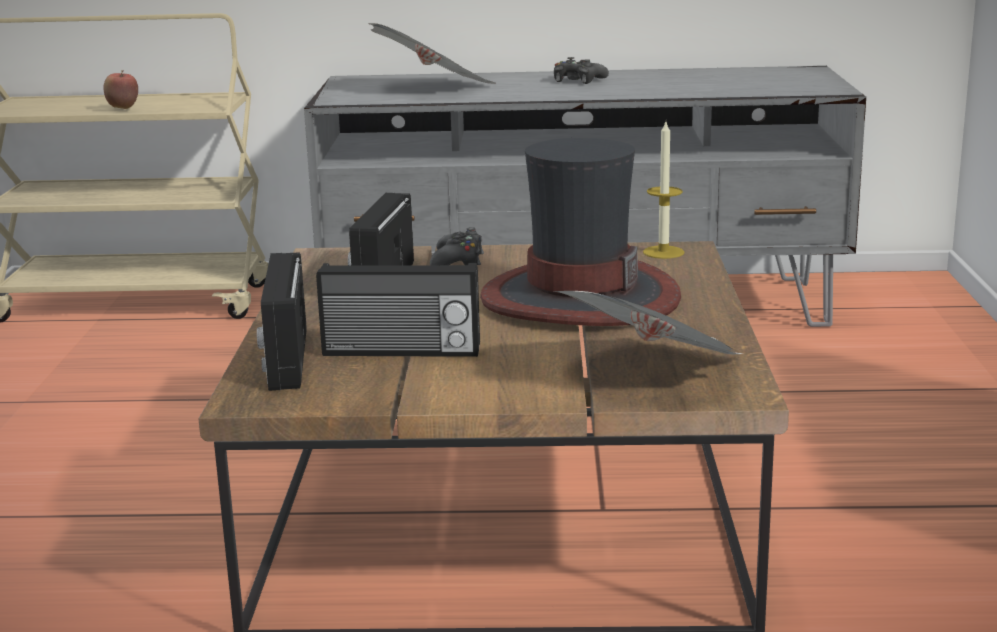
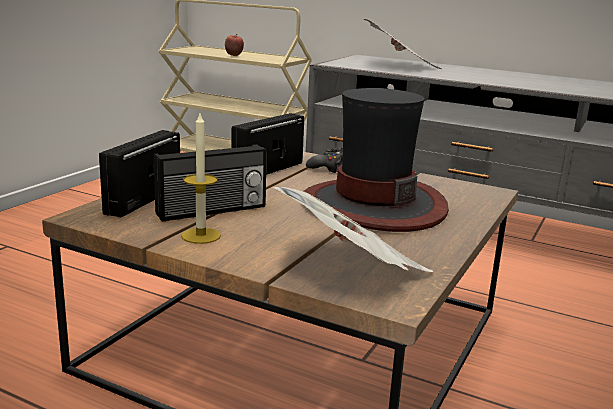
camera: 25 degrees right, 0 degrees up
(401, 352) = (212, 211): radio -> radio turned 60 degrees counterclockwise
(578, 80) = (498, 74): black game controller -> none
(663, 252) = (471, 190): candle -> candle (201, 236)

